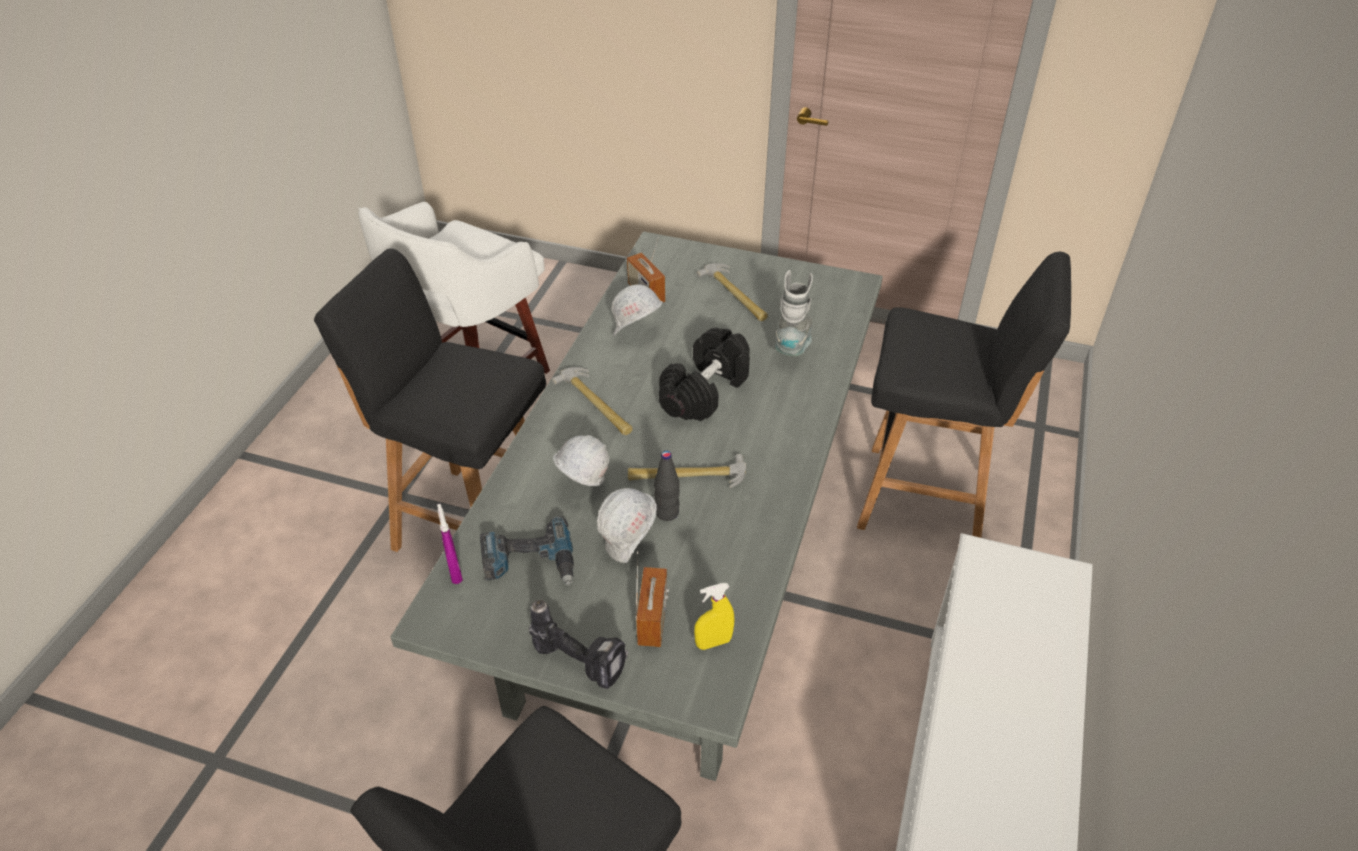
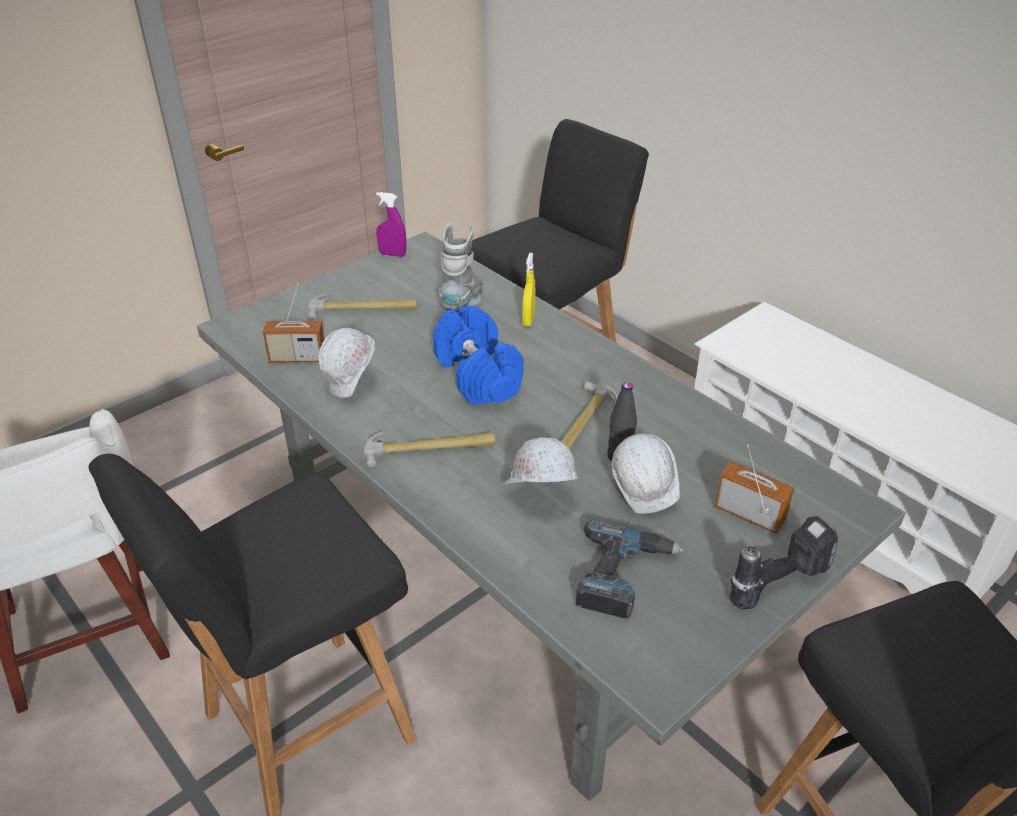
camera: 60 degrees left, 5 degrees down
(455, 572) = (598, 642): purple spray bottle -> purple spray bottle (392, 254)
(705, 392) = (478, 375): black dumbbell -> blue dumbbell
(713, 642) = (794, 486): yellow spray bottle -> yellow spray bottle (528, 320)
(793, 343) = (464, 305): grey boot -> grey boot turned 60 degrees clockwise

